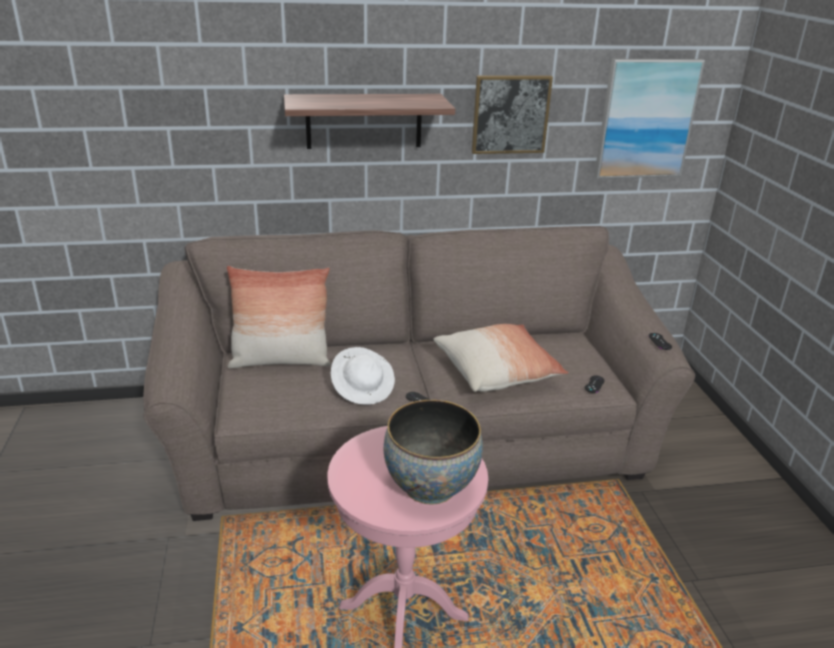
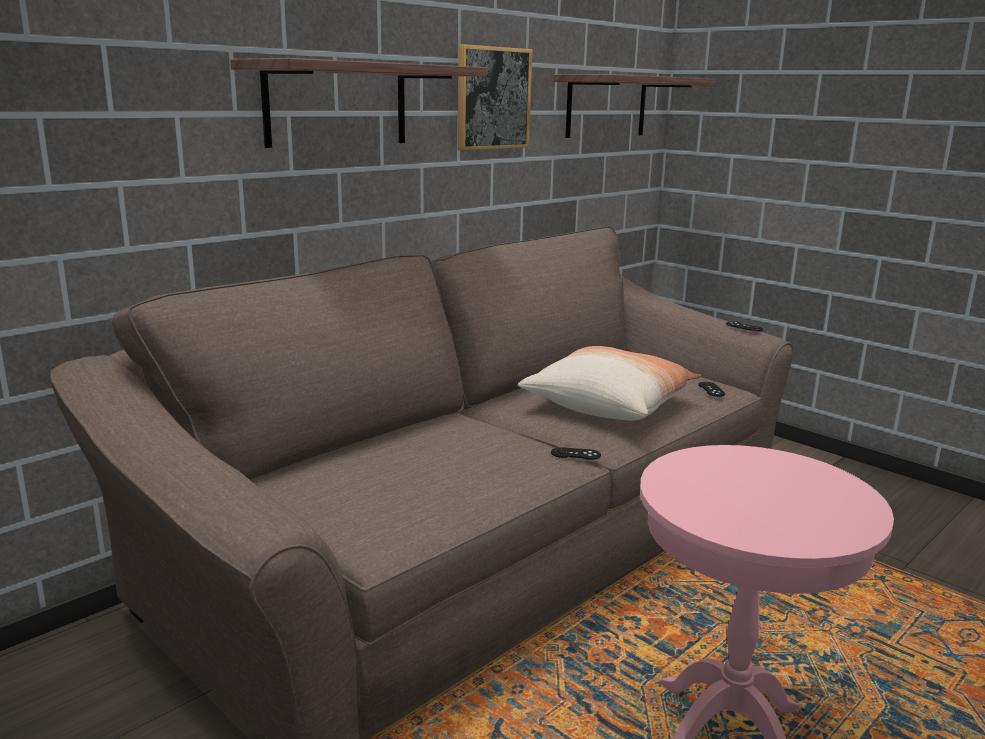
camera: 35 degrees left, 10 degrees down
(280, 361) = (336, 468): pillow -> none
(363, 389) = (494, 463): white hat -> none
(430, 487) = (812, 496): bowl -> none
(646, 119) = (606, 106): picture -> shelf

